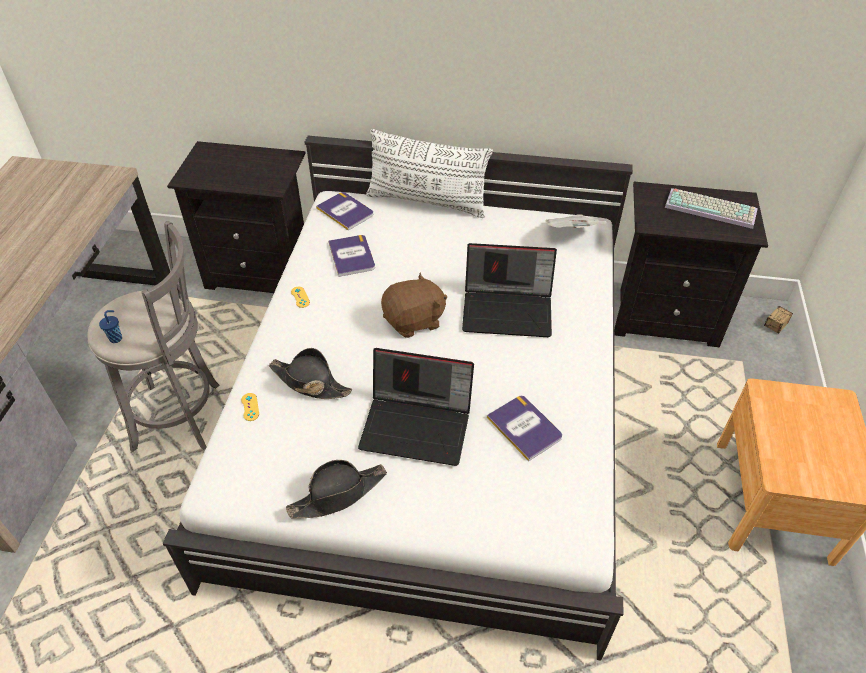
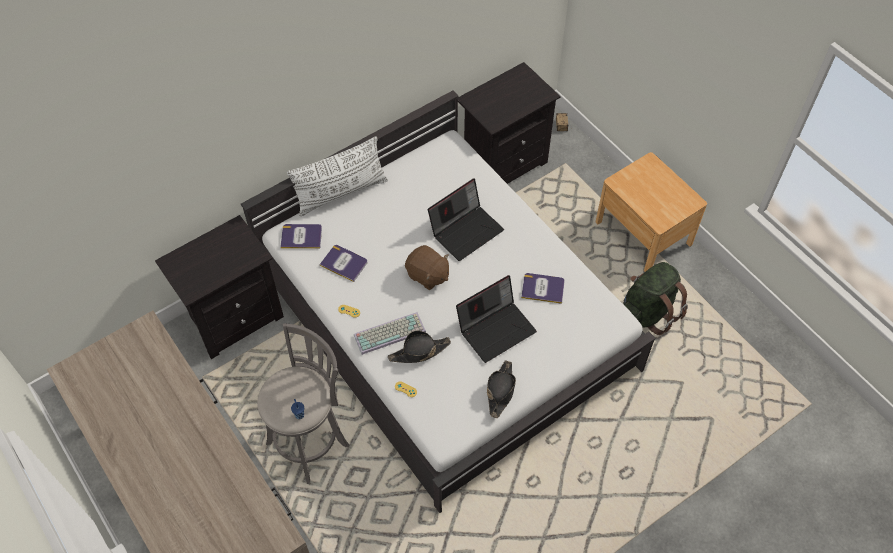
camera: 45 degrees left, 10 degrees up
(414, 321) = (427, 275): brown plush toy -> brown plush toy turned 105 degrees clockwise
(573, 234) = (447, 156): newspaper -> none
(683, 595) = (647, 312): none -> green backpack
(712, 208) = (513, 89): keyboard -> keyboard (390, 332)

